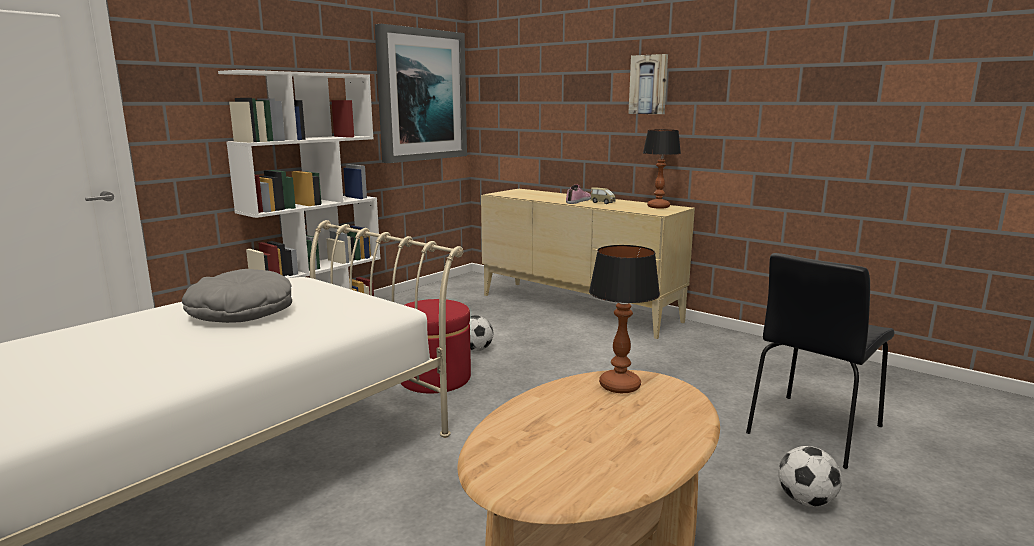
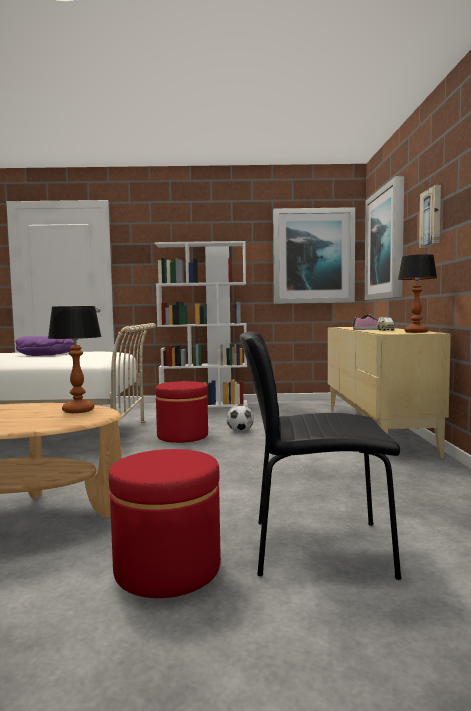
camera: 50 degrees right, 10 degrees down
(240, 312) = (46, 354): grey pillow -> purple pillow
(535, 93) = (386, 244): none -> picture
(805, 501) = (167, 568): football -> red ottoman

